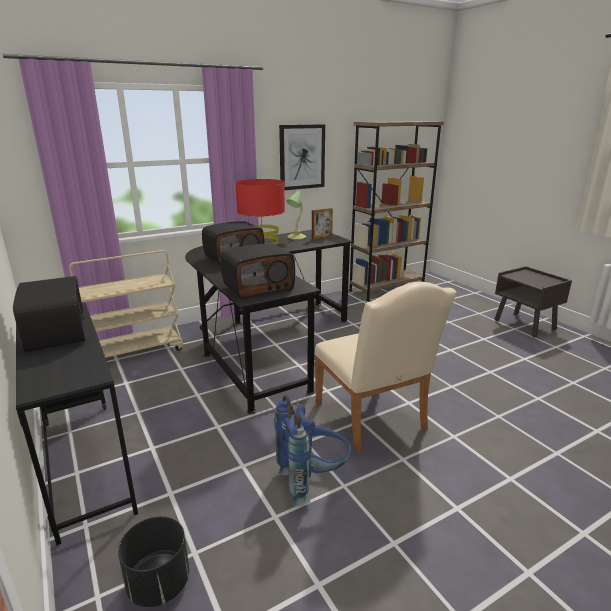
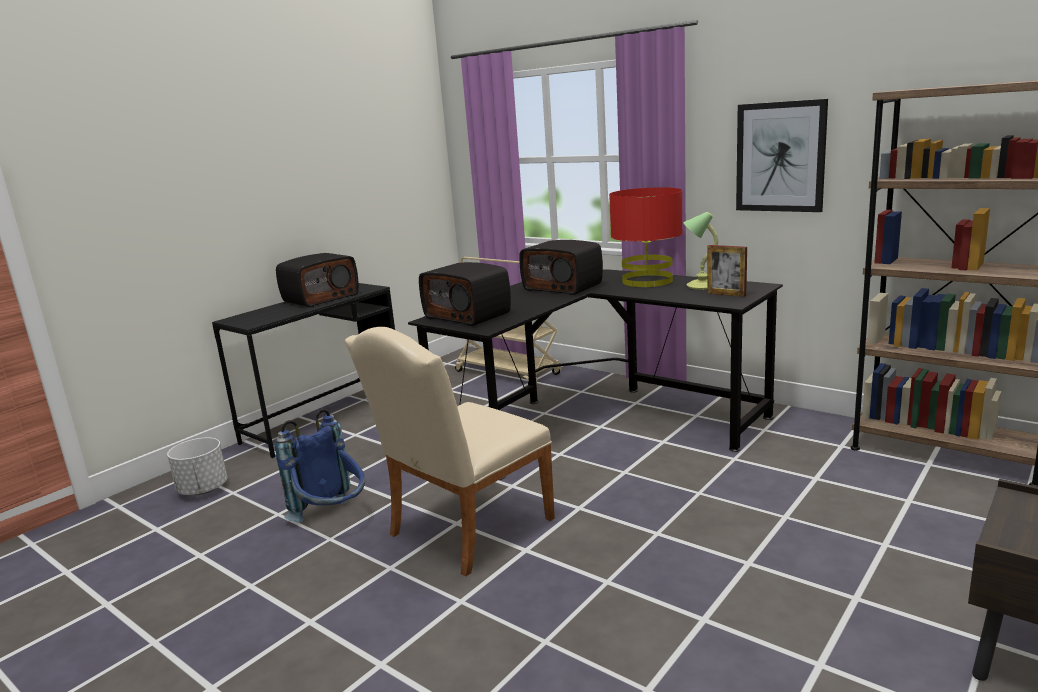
camera: 70 degrees right, 5 degrees down
(158, 584) = (203, 489): black planter -> white planter

